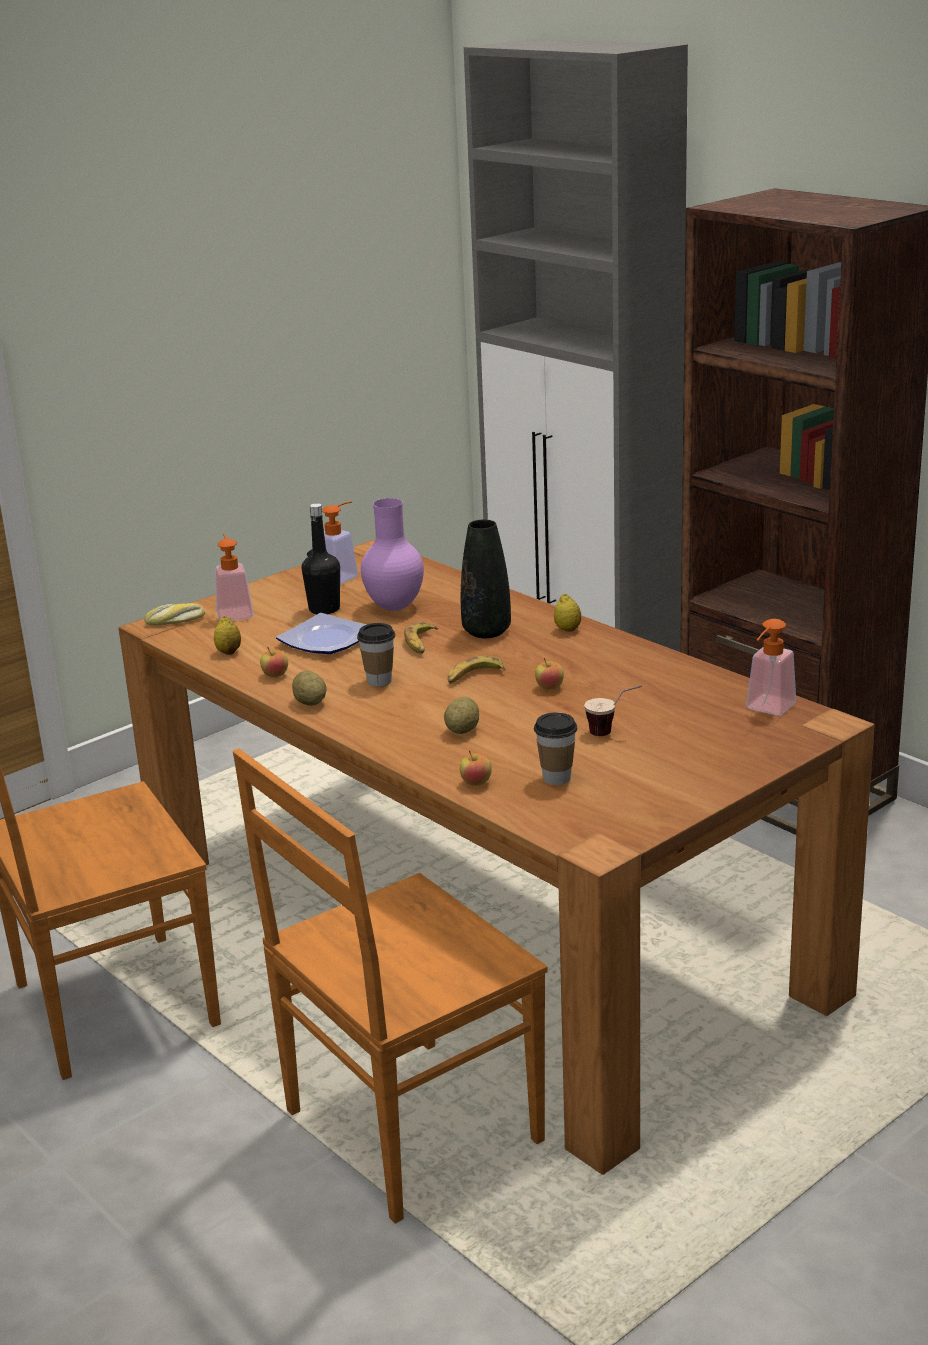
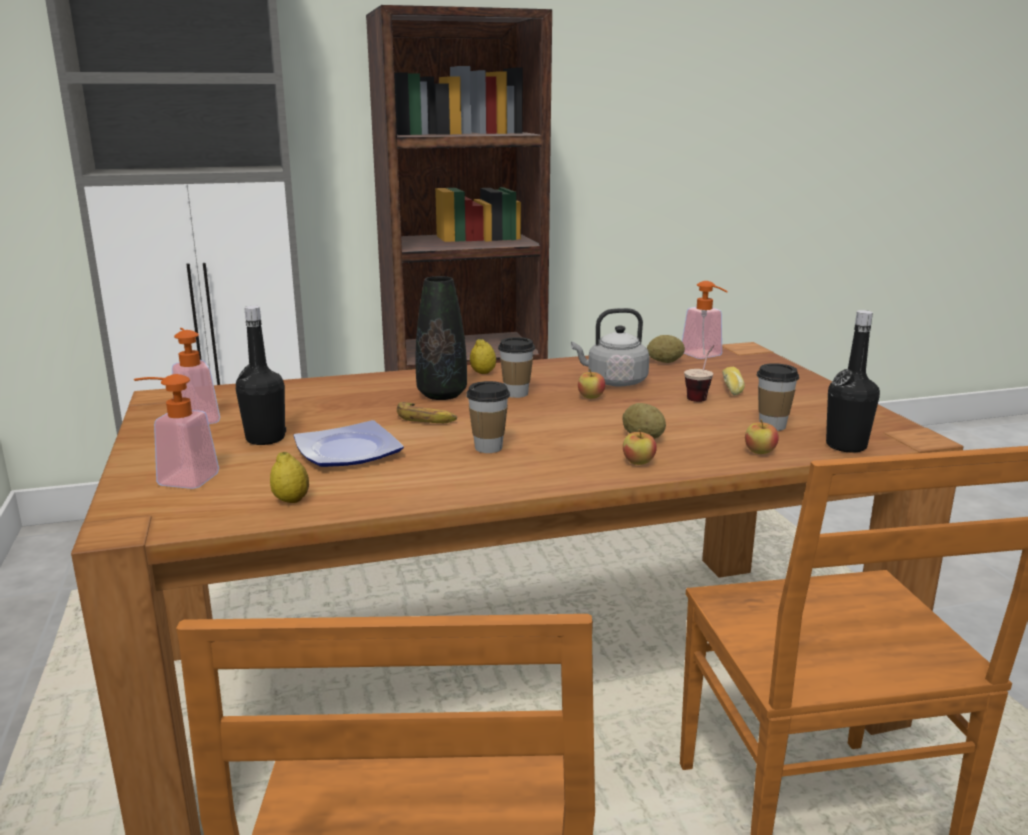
camera: 65 degrees left, 5 degrees down
(175, 621) = (137, 513): bread -> bread (733, 387)
(275, 675) = (399, 488): apple -> apple (638, 462)
(310, 702) = (497, 484): potato -> potato (664, 362)
(396, 607) = (322, 412): purple vase -> none
(474, 676) = (531, 414): banana -> none
(523, 657) = (516, 394): none -> cup
(534, 818) = (846, 446): none -> black bottle
(610, 686) = (613, 382): none -> grey kettle

